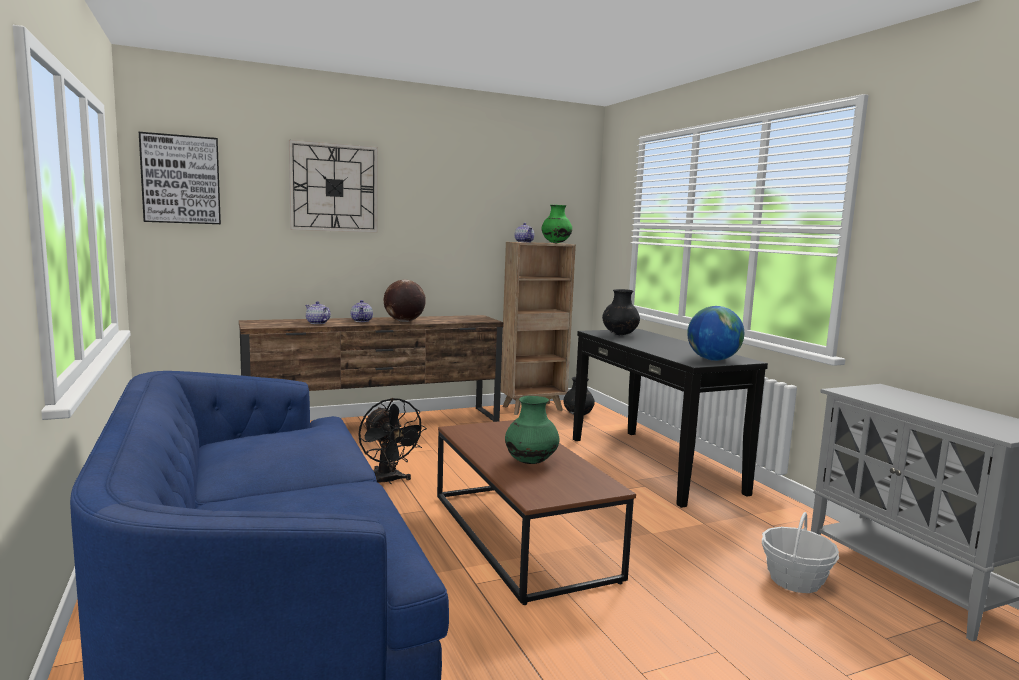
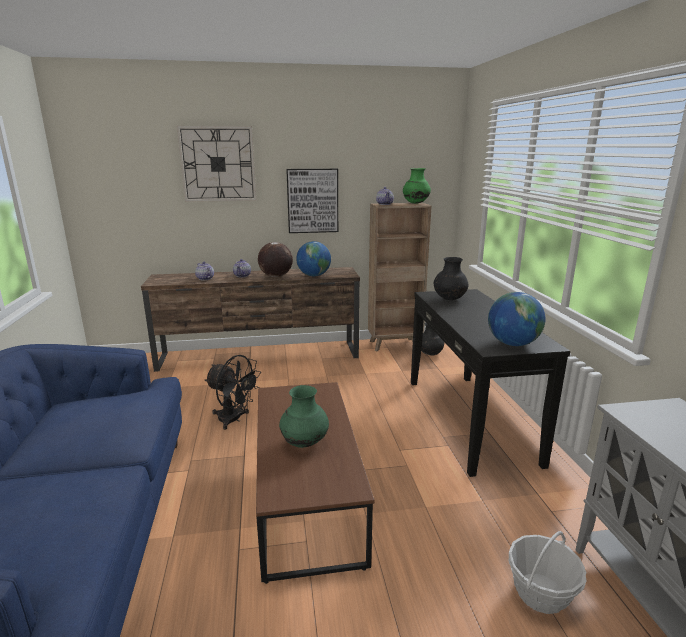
camera: 15 degrees right, 10 degrees up
(181, 179) = (96, 165): picture -> picture (312, 201)
(388, 481) = (234, 420): black fan -> black fan turned 45 degrees counterclockwise
(449, 321) = (314, 275): none -> globe

